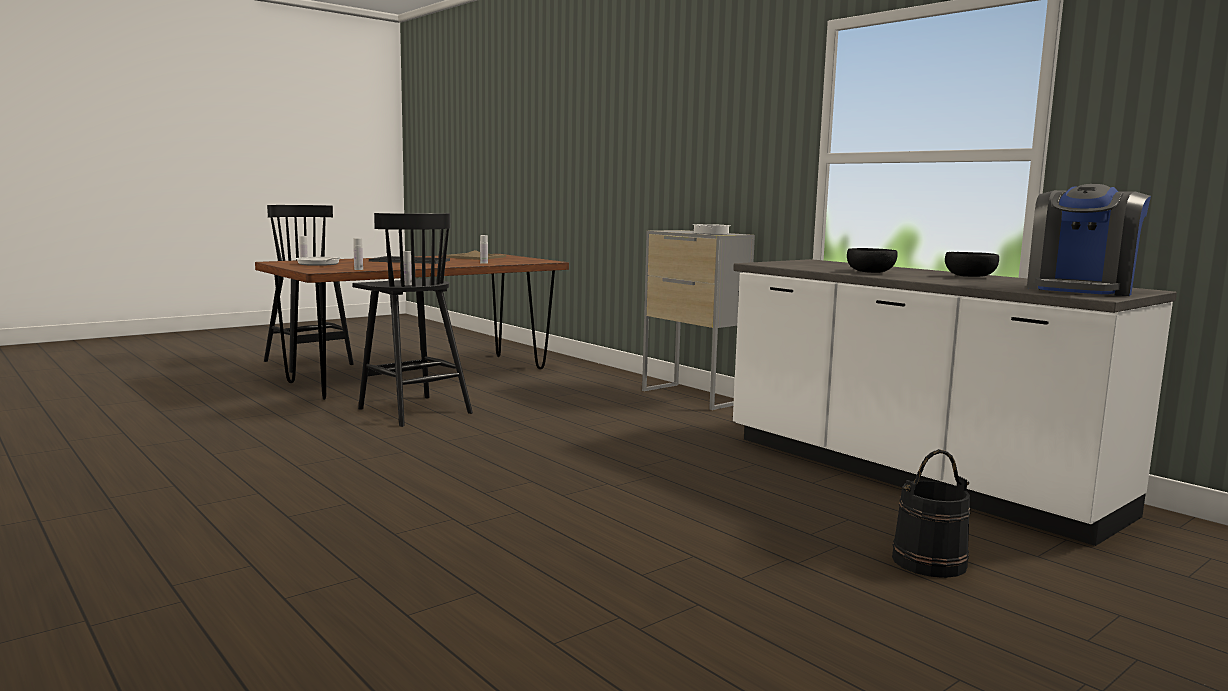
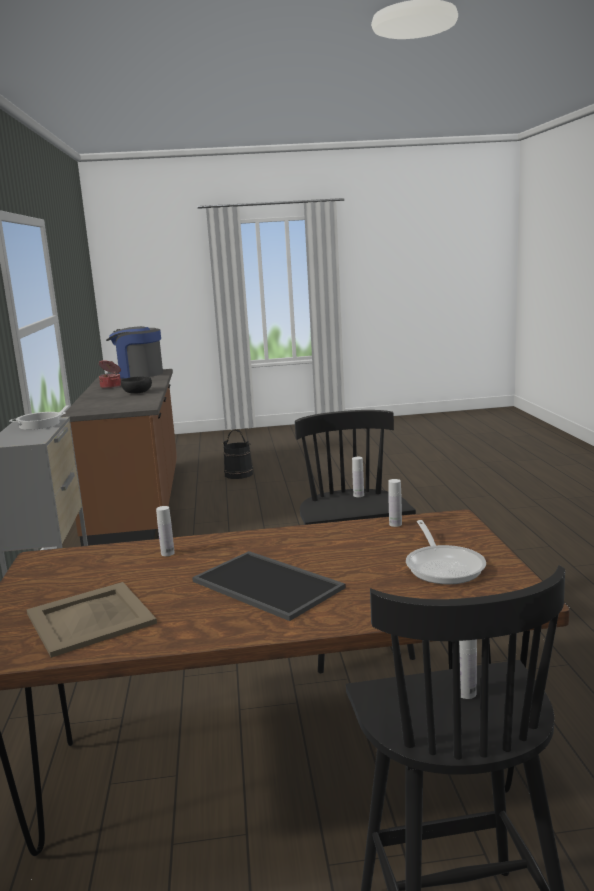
camera: 145 degrees left, 5 degrees up
(911, 476) = (139, 504): white counter -> brown counter
(970, 276) = (111, 386): black bowl -> cooking pot
(1080, 290) = (138, 374): coffee machine -> coffee machine turned 150 degrees counterclockwise

